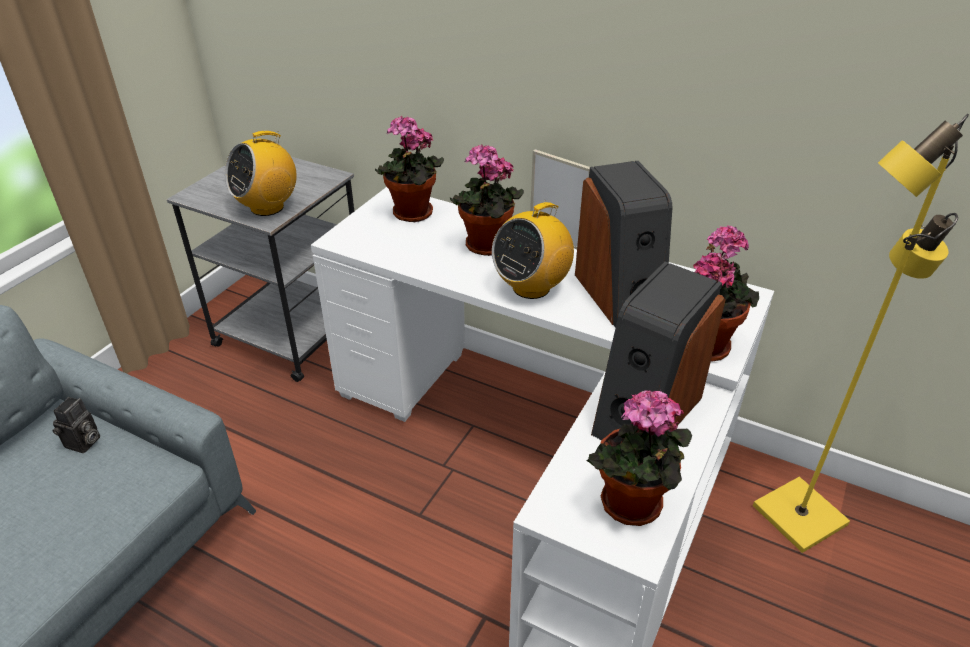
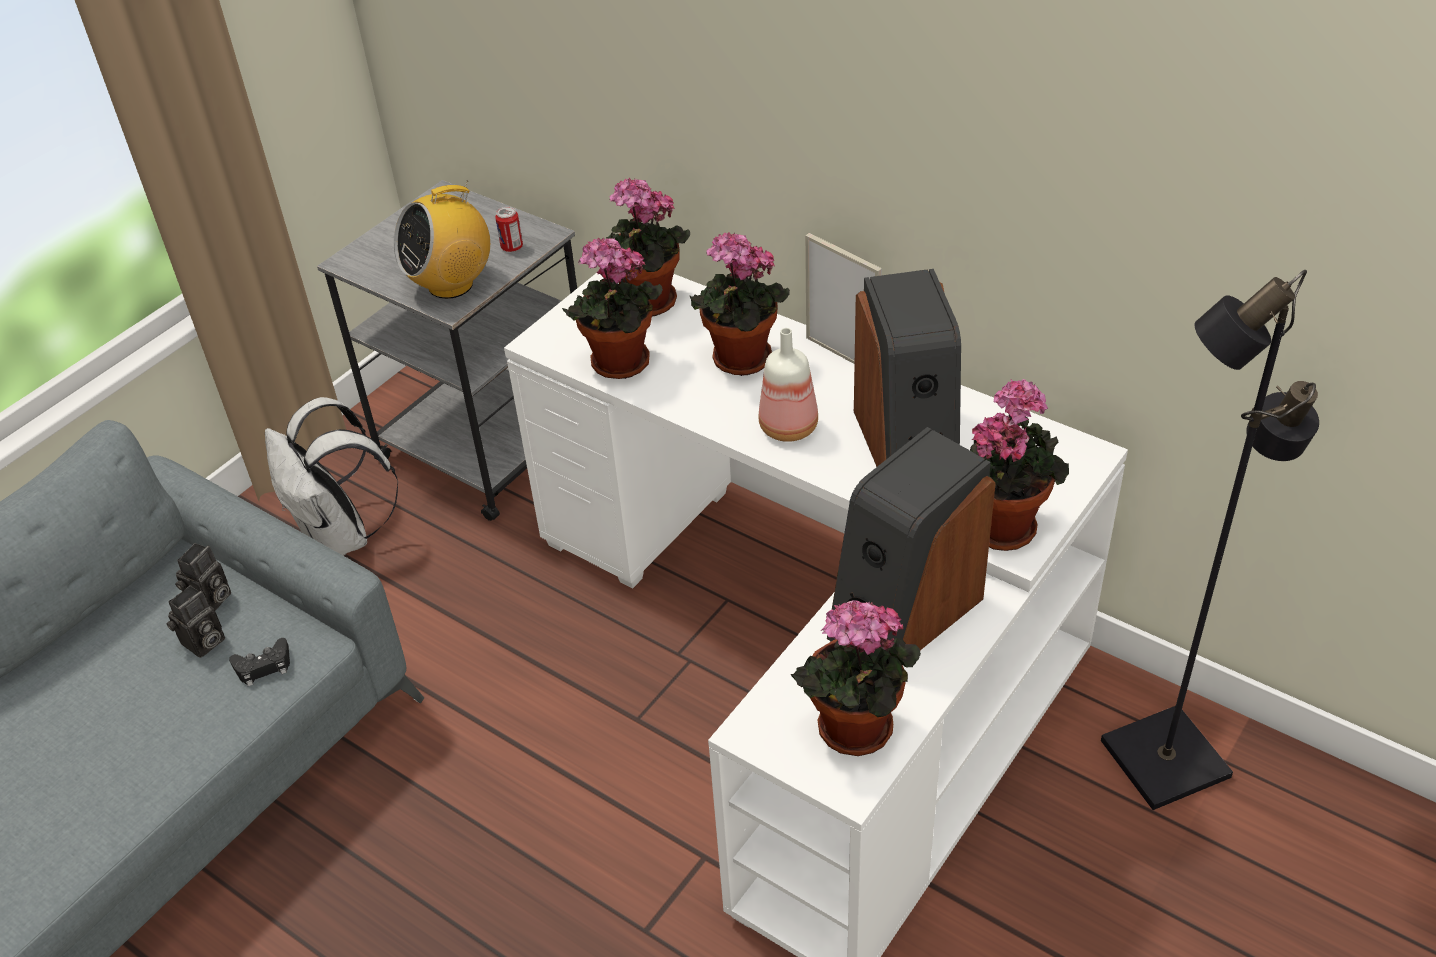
camera: 10 degrees right, 5 degrees up
(76, 477) = (203, 644): none -> camera
(127, 492) = (263, 666): none -> black game controller
(188, 399) = (341, 537): none -> white backpack
(310, 184) = (512, 247): none -> can
(397, 253) = (618, 366): none -> potted plant
(531, 287) = (790, 427): radio -> bottle
(800, 515) = (1165, 759): yellow floor lamp -> black floor lamp

